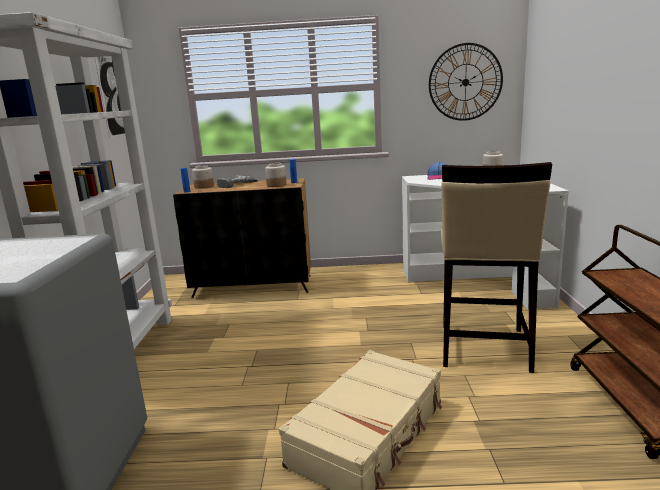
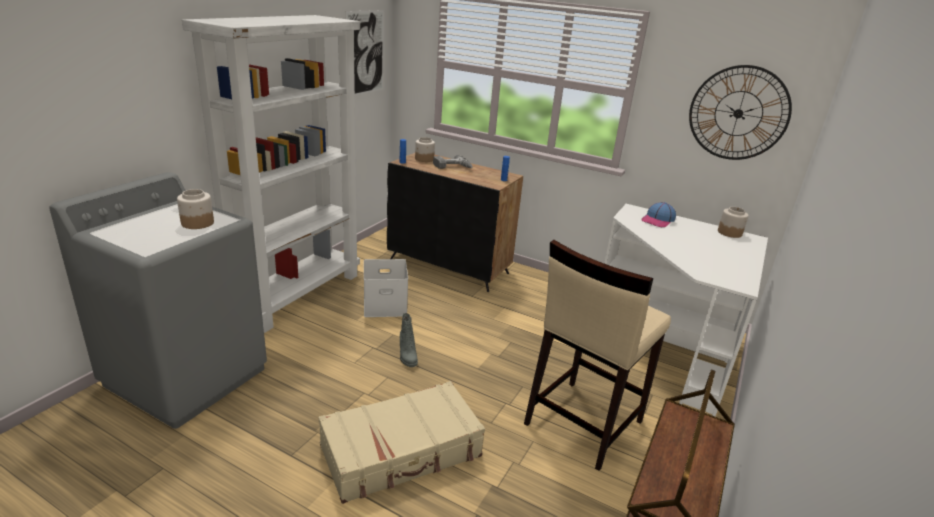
camera: 25 degrees right, 10 degrees up
(224, 331) = (386, 305): none -> white storage box
(276, 185) = (483, 179): jar -> jar (197, 223)
(288, 360) = (407, 356): none -> grey boot

